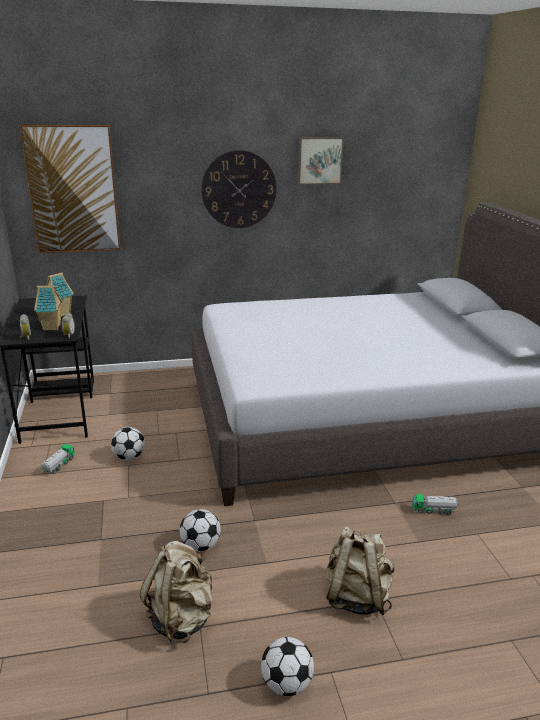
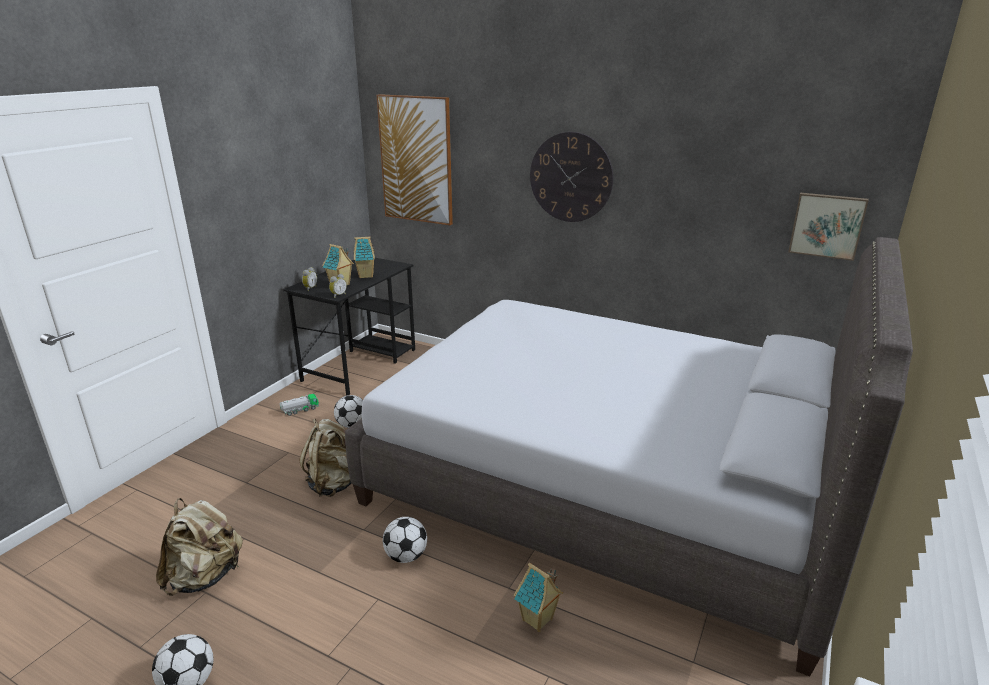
camera: 40 degrees right, 0 degrees up
(200, 546) = (296, 527): football -> football (406, 556)
(319, 160) = (670, 152): picture -> picture (827, 225)
(356, 596) = (340, 653): beige backpack -> beige backpack (333, 483)
(433, 510) = (537, 620): toy truck -> toy house

